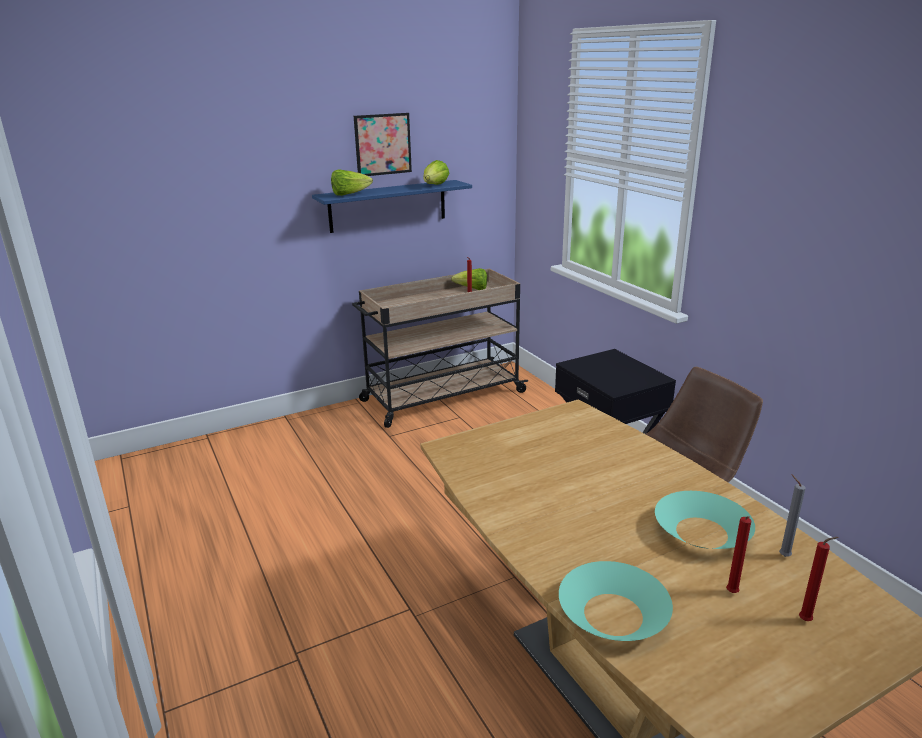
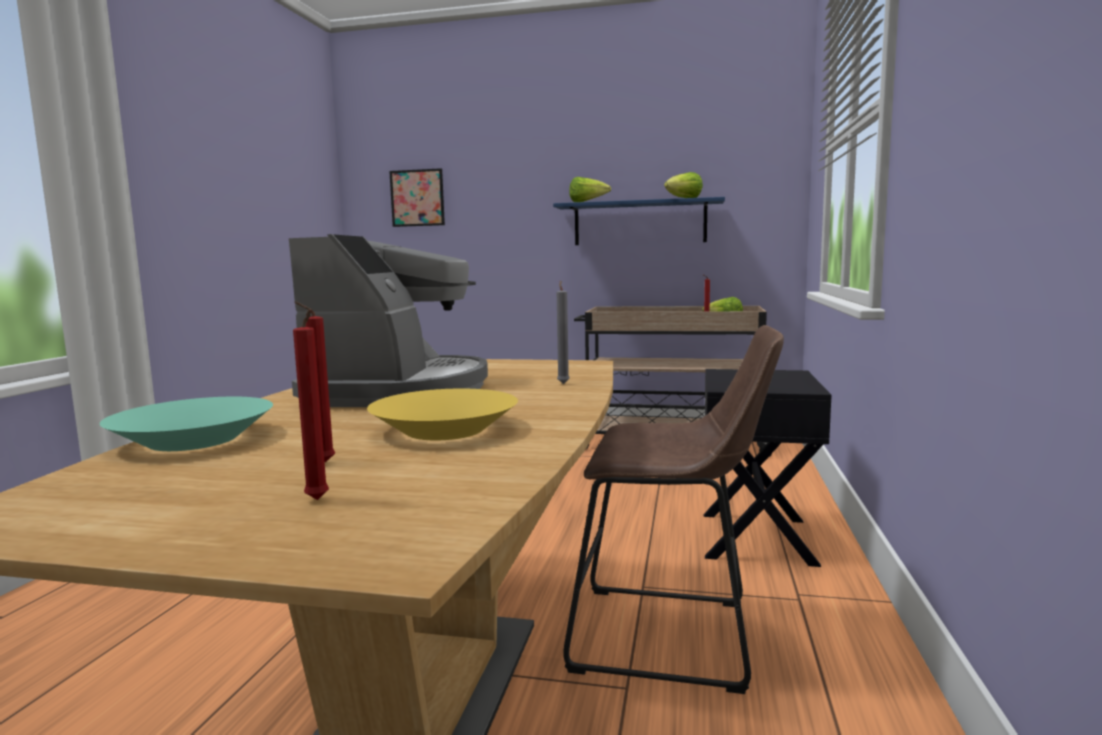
camera: 40 degrees right, 15 degrees down
(383, 144) = (638, 159): picture -> picture (417, 198)
(559, 496) = (399, 390): none -> coffee machine
(702, 532) = (445, 430): turquoise bowl -> yellow bowl
(782, 555) = (473, 462): grey candle -> grey candle (563, 383)

